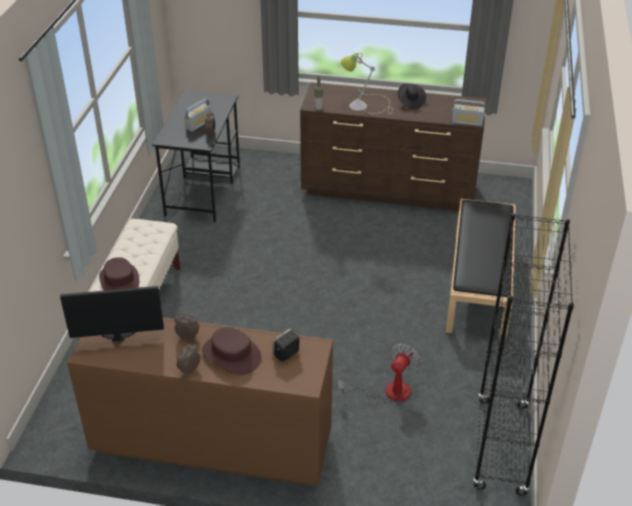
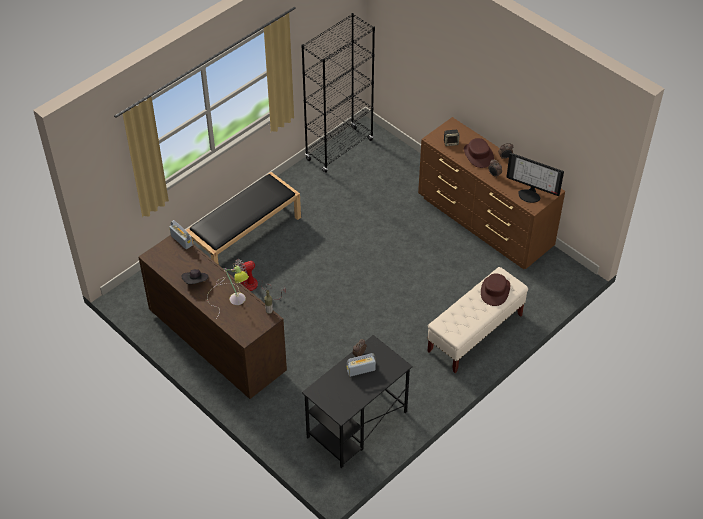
camera: 145 degrees left, 10 degrees up
(388, 392) = (368, 202): fan -> fan (255, 287)

